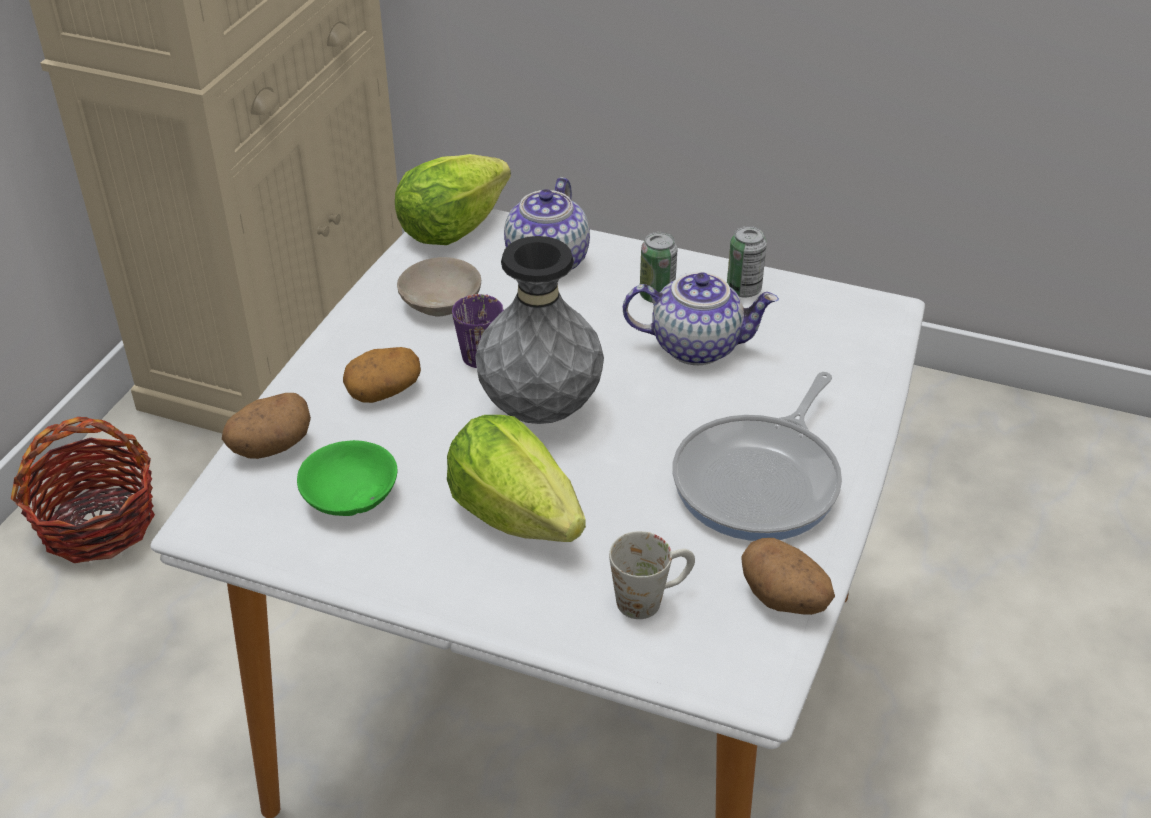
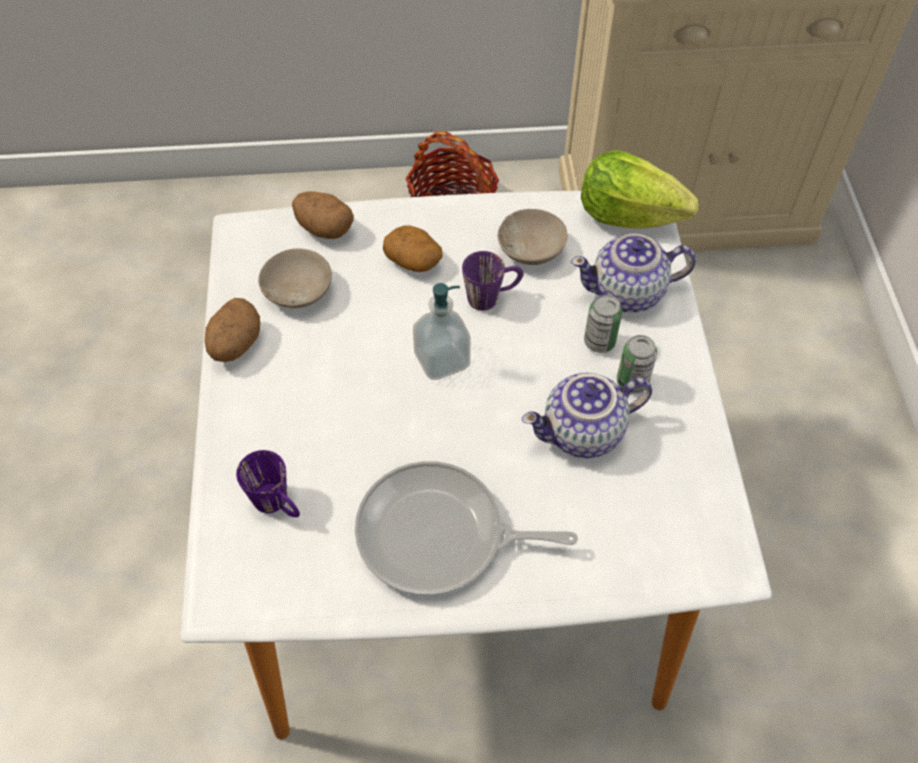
camera: 65 degrees right, 15 degrees up
(350, 494) = (300, 289): green bowl -> beige bowl
(515, 514) = (325, 389): lettuce -> none
(540, 411) = (442, 360): grey vase -> soap dispenser
(651, 597) = (278, 505): white mug -> purple mug
(697, 345) = (583, 434): teapot -> teapot turned 90 degrees clockwise
(743, 289) = (683, 442): can -> can (599, 342)
(785, 599) = (313, 595): potato -> potato (235, 345)

